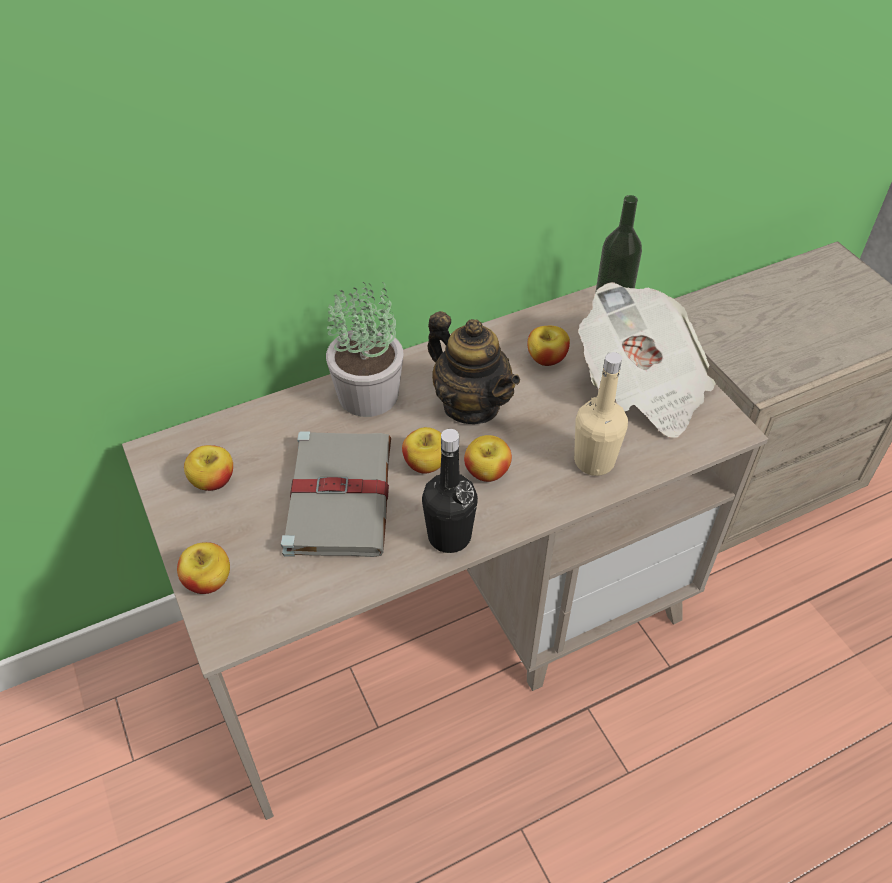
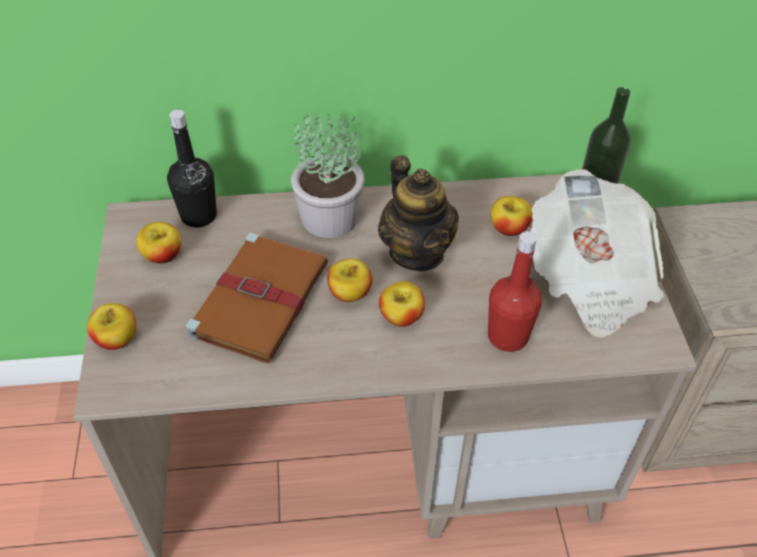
camera: 20 degrees right, 0 degrees up
(339, 494) = (261, 298): grey book -> brown book
(449, 536) = (338, 365): black bottle -> black bottle (199, 216)
(594, 461) = (507, 336): beige bottle -> red bottle

